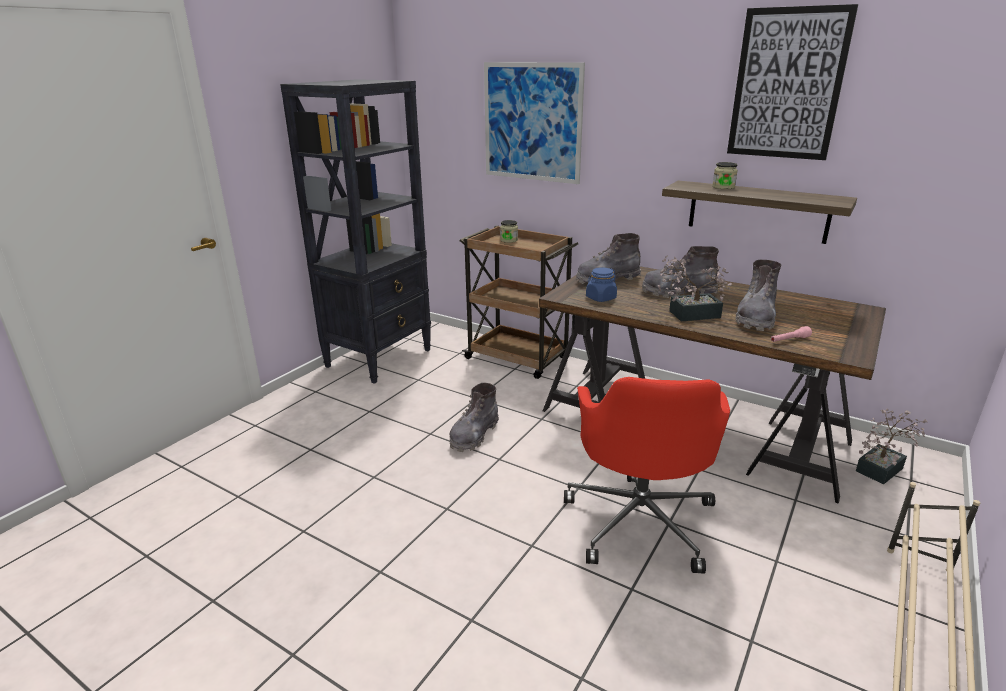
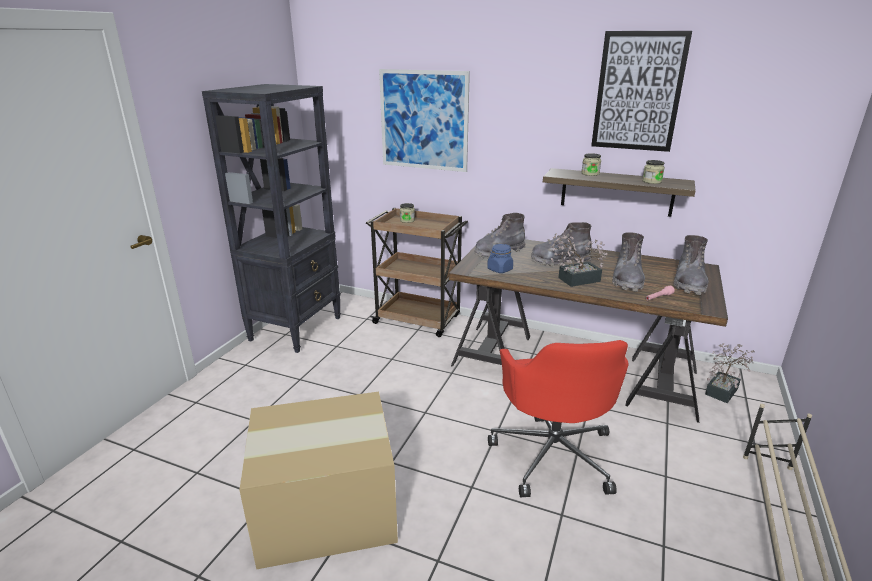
camera: 10 degrees left, 0 degrees up
(365, 550) = (328, 509): none -> cardboard box
(474, 435) = (398, 393): grey boot -> grey boot (688, 283)
(798, 197) = (651, 181): none -> jar

